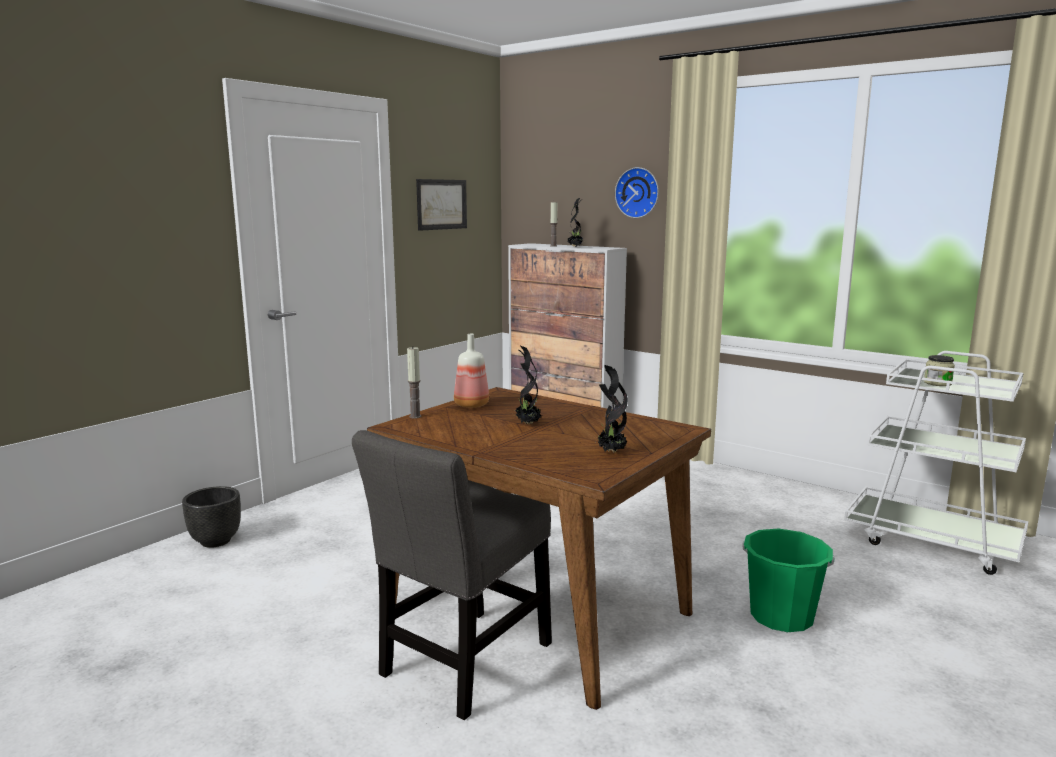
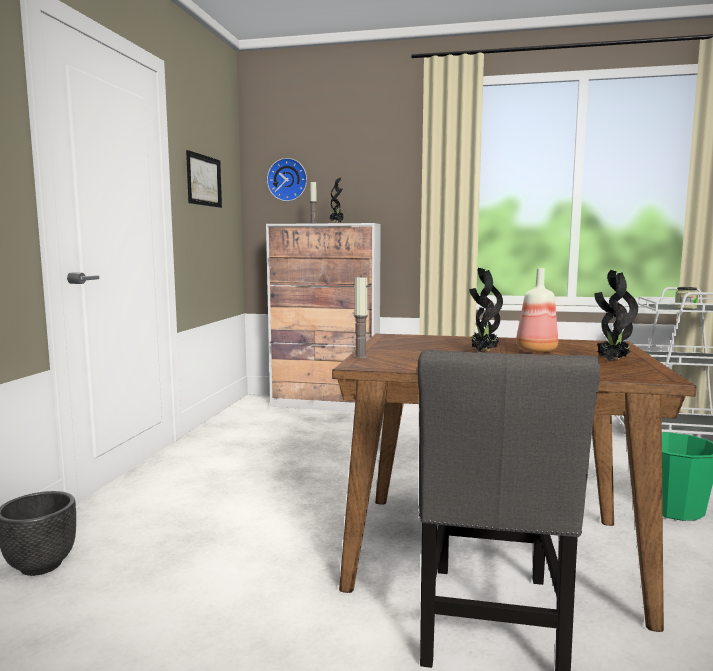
camera: 25 degrees left, 5 degrees down
(470, 405) = (391, 345): bottle -> bottle (536, 351)
(638, 192) = (387, 175): wall clock -> wall clock (288, 180)

